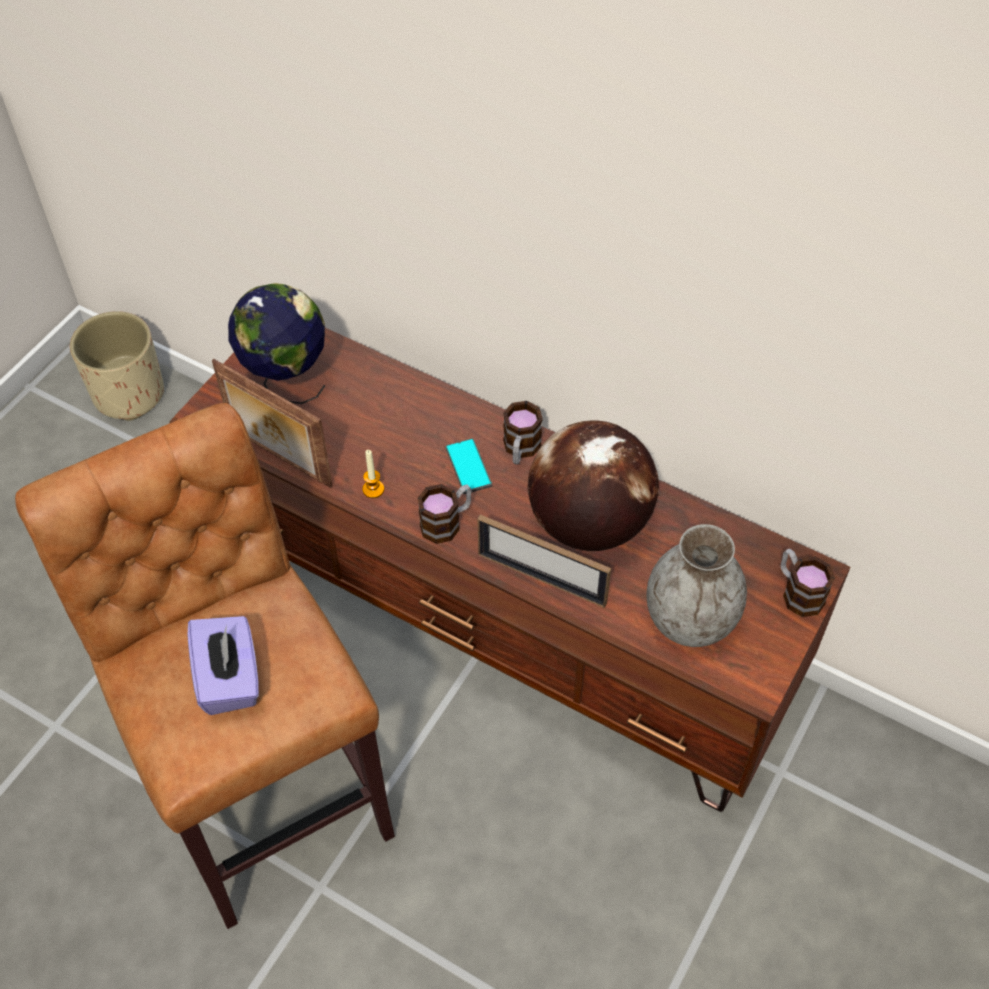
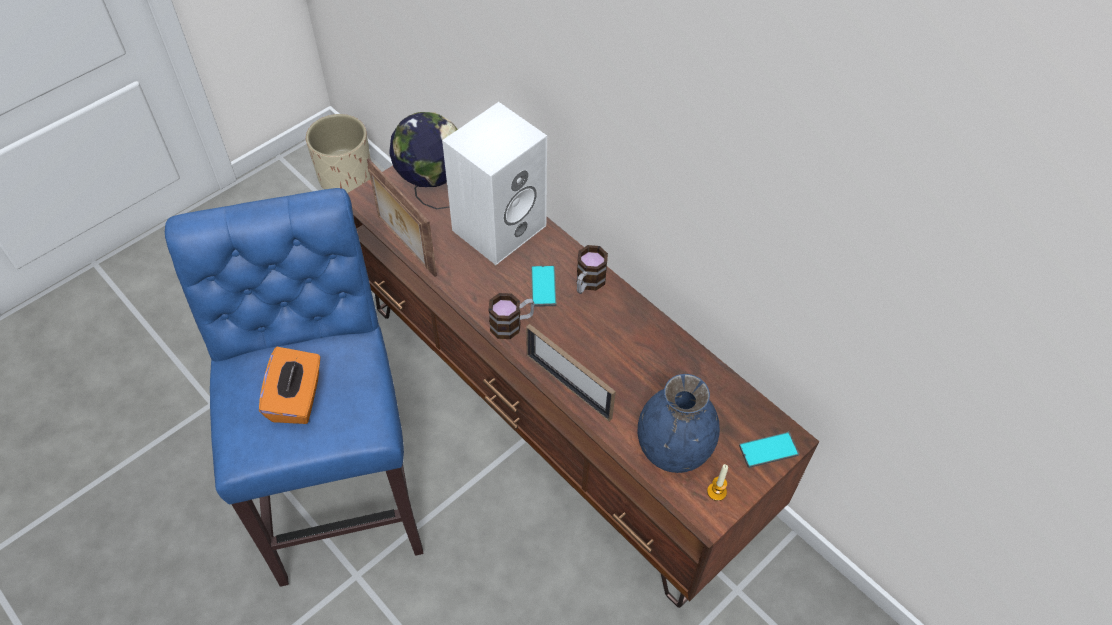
camera: 15 degrees right, 0 degrees up
(230, 679) = (297, 399): purple tissue box -> orange tissue box
(265, 787) = (342, 489): brown stool -> blue stool
(373, 489) = (466, 286): candle -> candle (716, 492)
(387, 406) = (499, 226): none -> white speaker
(588, 523) = (620, 352): globe -> none
(691, 620) = (674, 449): grey vase -> blue vase
(798, 592) = (768, 450): mug -> phone

